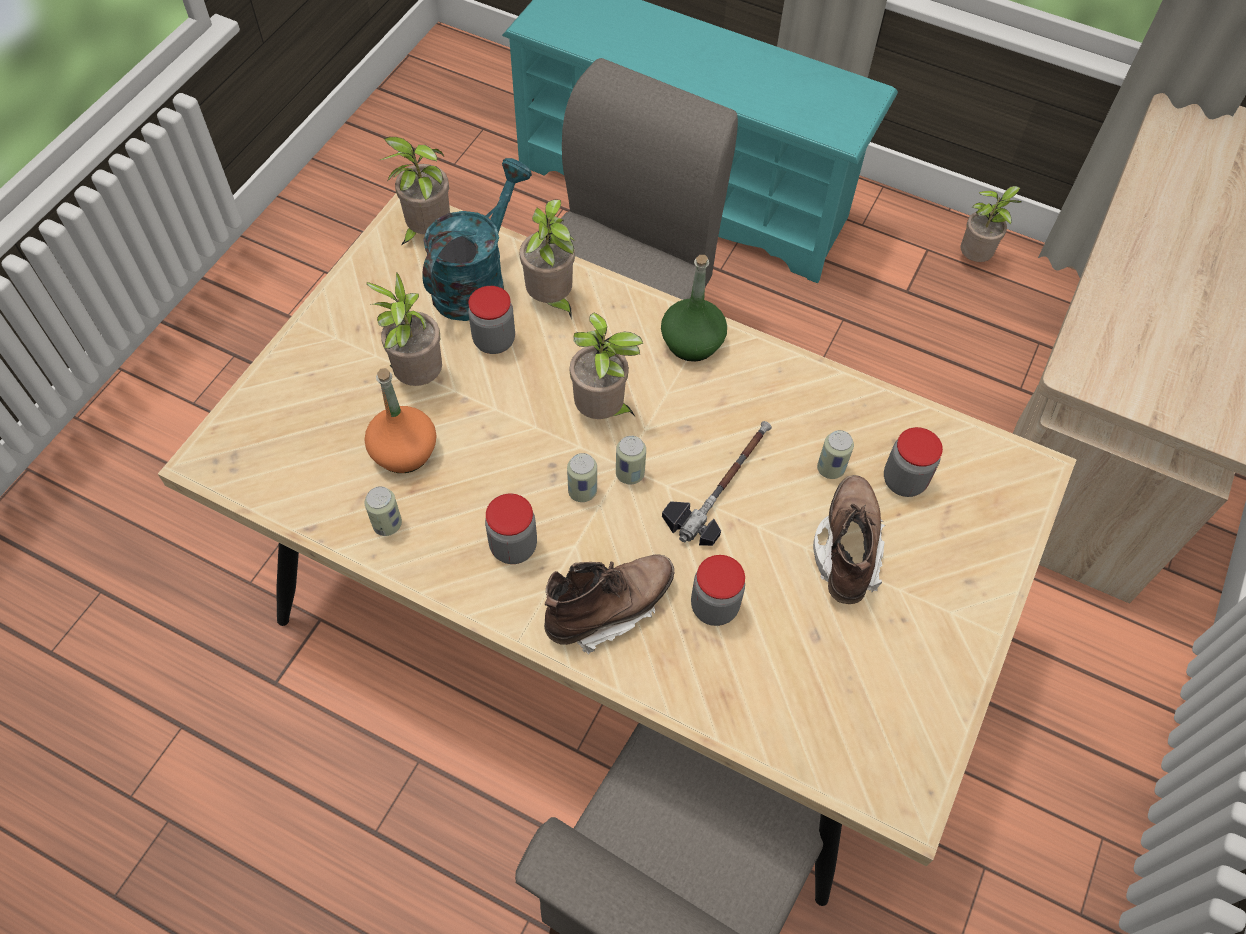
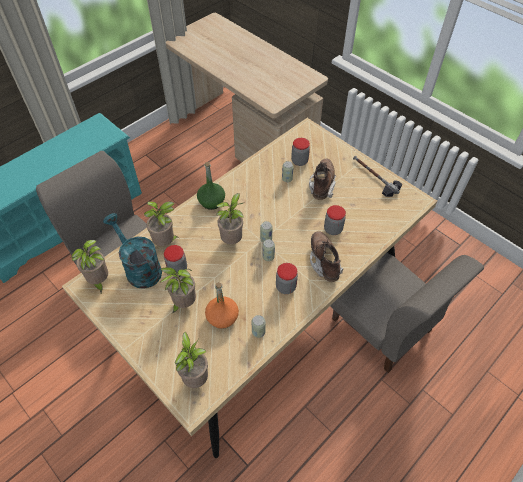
camera: 70 degrees left, 5 degrees down
(723, 483) = (281, 211): hammer -> hammer (374, 177)
(847, 550) = (322, 185): brown boot -> brown boot turned 75 degrees clockwise
(975, 258) = (158, 143): potted plant -> potted plant (196, 377)

